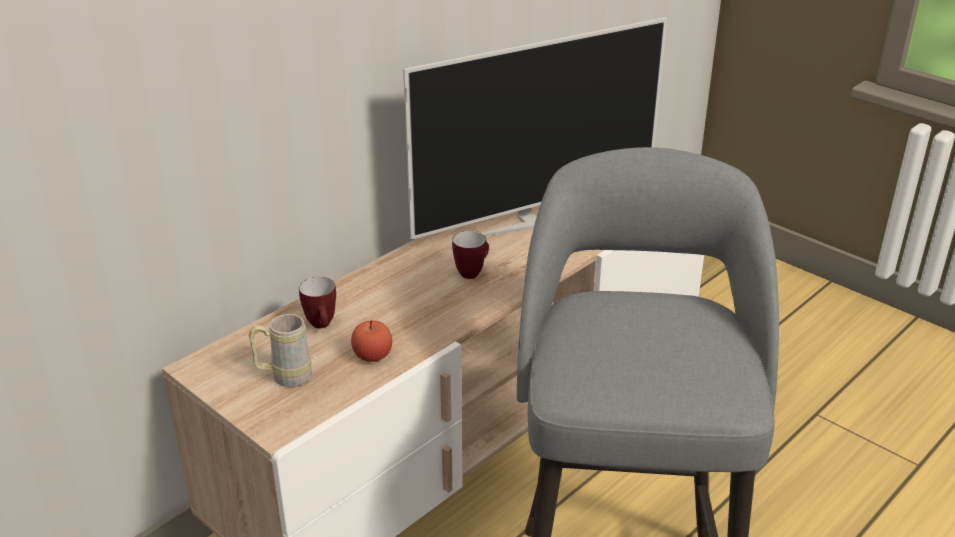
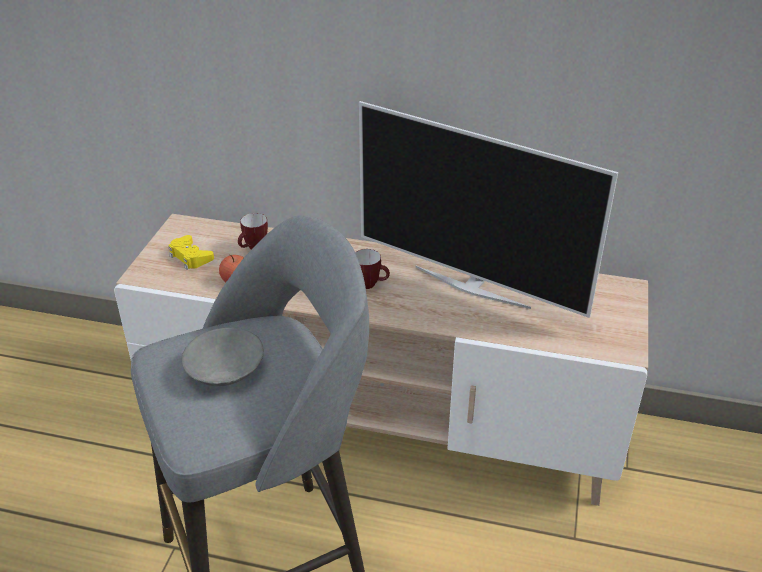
camera: 60 degrees right, 5 degrees up
(284, 377) = (190, 257): beige mug -> yellow game controller
(640, 350) = (224, 370): none -> grey bowl

